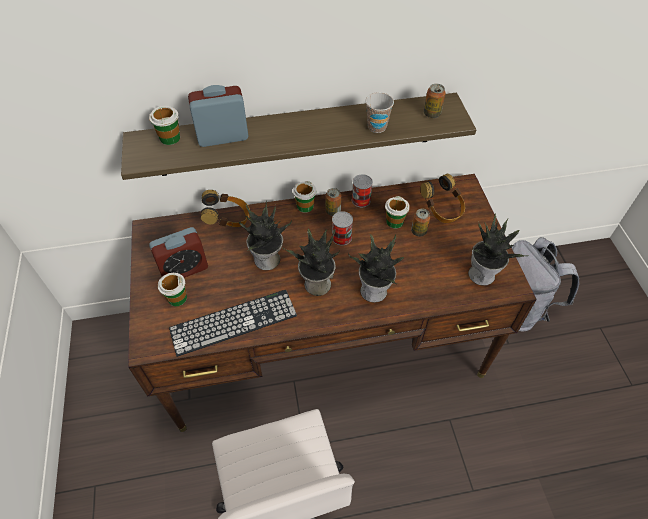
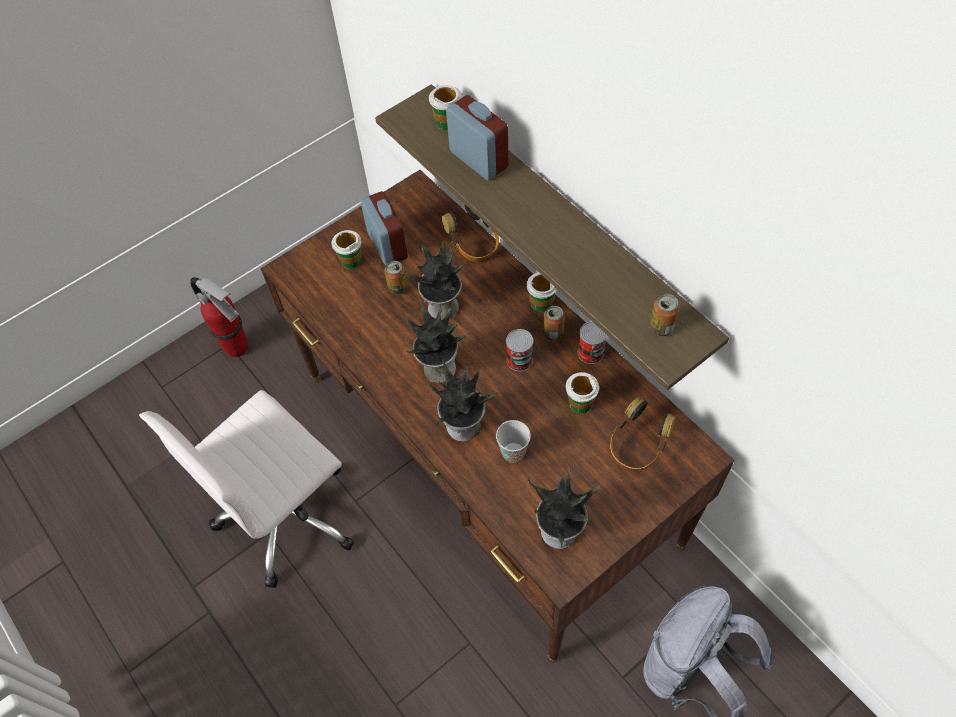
camera: 65 degrees right, 5 degrees up
(105, 480) = (237, 348): none -> fire extinguisher
(184, 269) = (387, 245): alarm clock -> alarm clock turned 150 degrees counterclockwise
(233, 322) = (350, 320): keyboard -> none
(377, 127) = (594, 283): cup -> cup (513, 452)
(418, 231) = (582, 435): can -> can (398, 288)

